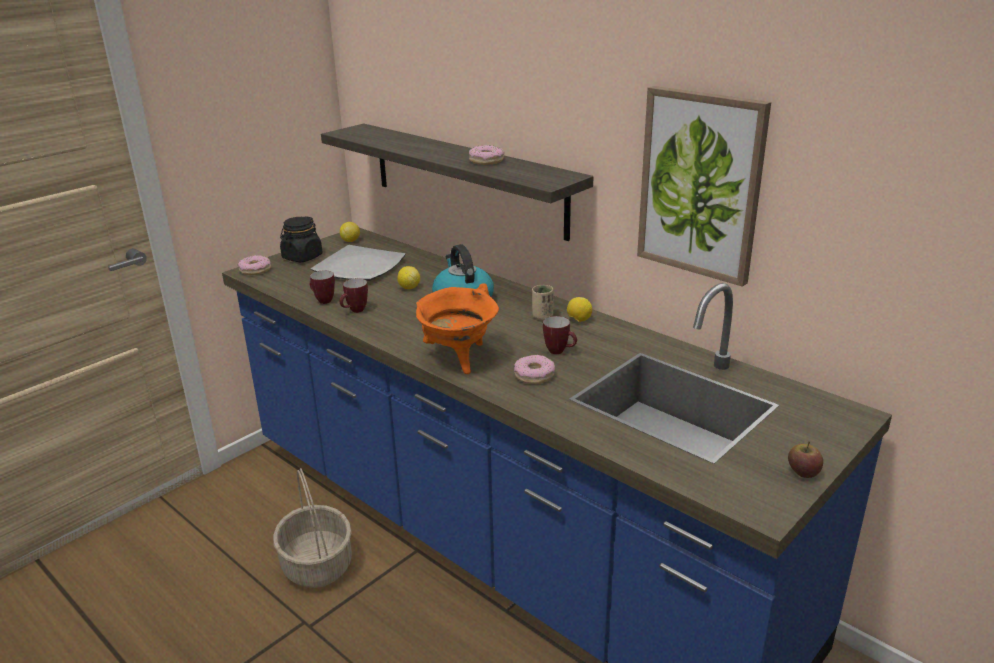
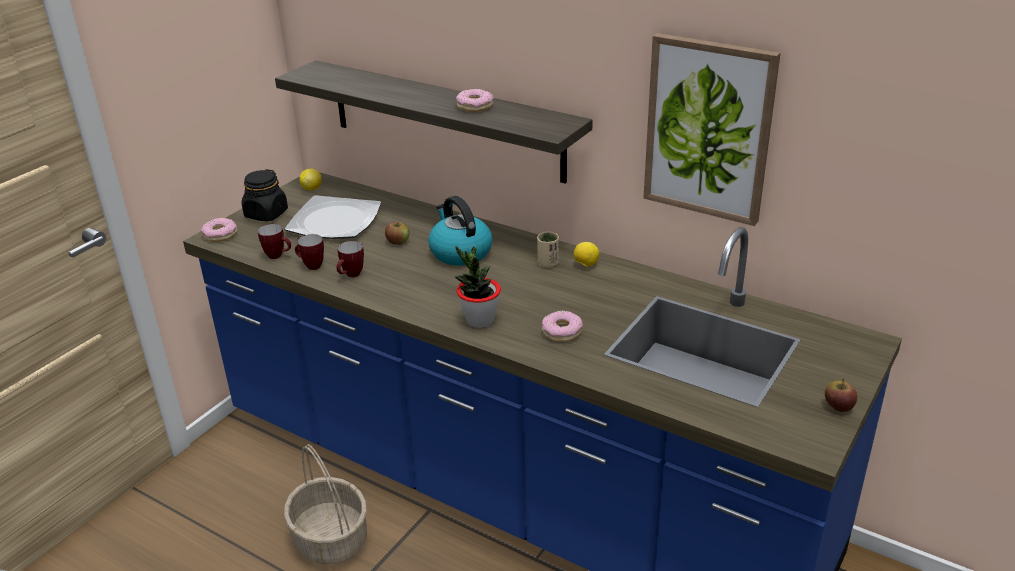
camera: 10 degrees left, 5 degrees up
(409, 287) = (398, 242): lemon -> apple
(458, 358) = (479, 320): orange cooking pot -> potted plant
(560, 351) = (578, 302): mug -> mug (278, 256)

